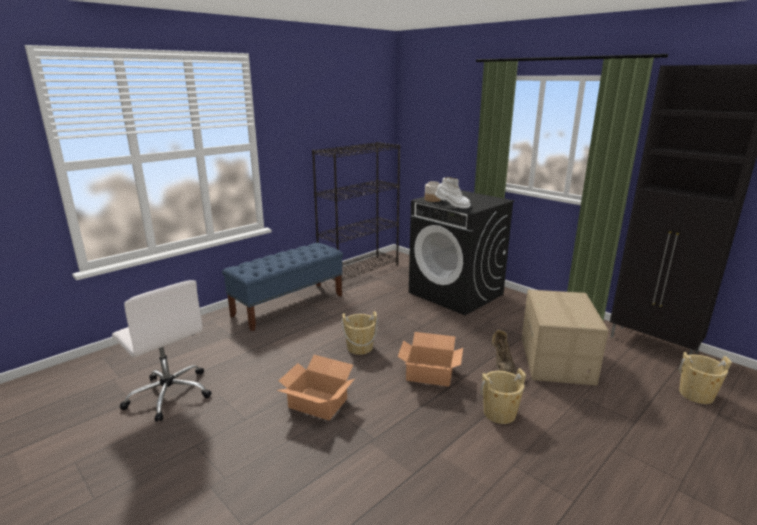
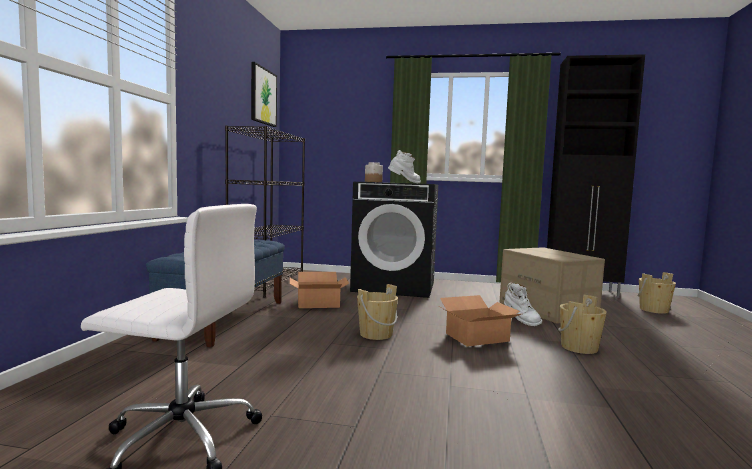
camera: 35 degrees left, 15 degrees down
(317, 402) = (415, 385): cardboard box -> cardboard box (317, 303)
(368, 106) = (263, 96): none -> picture
(502, 366) = (520, 320): brown boot -> white boot

